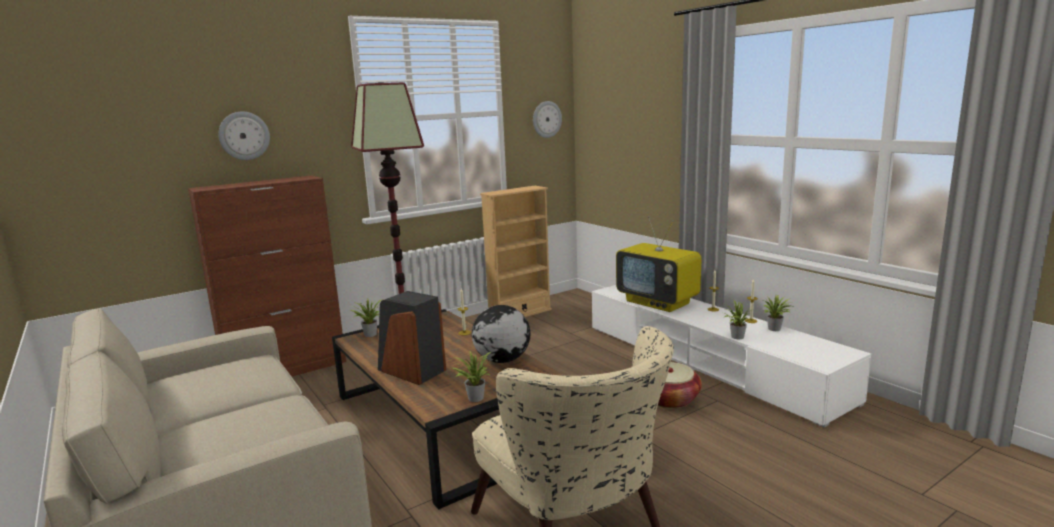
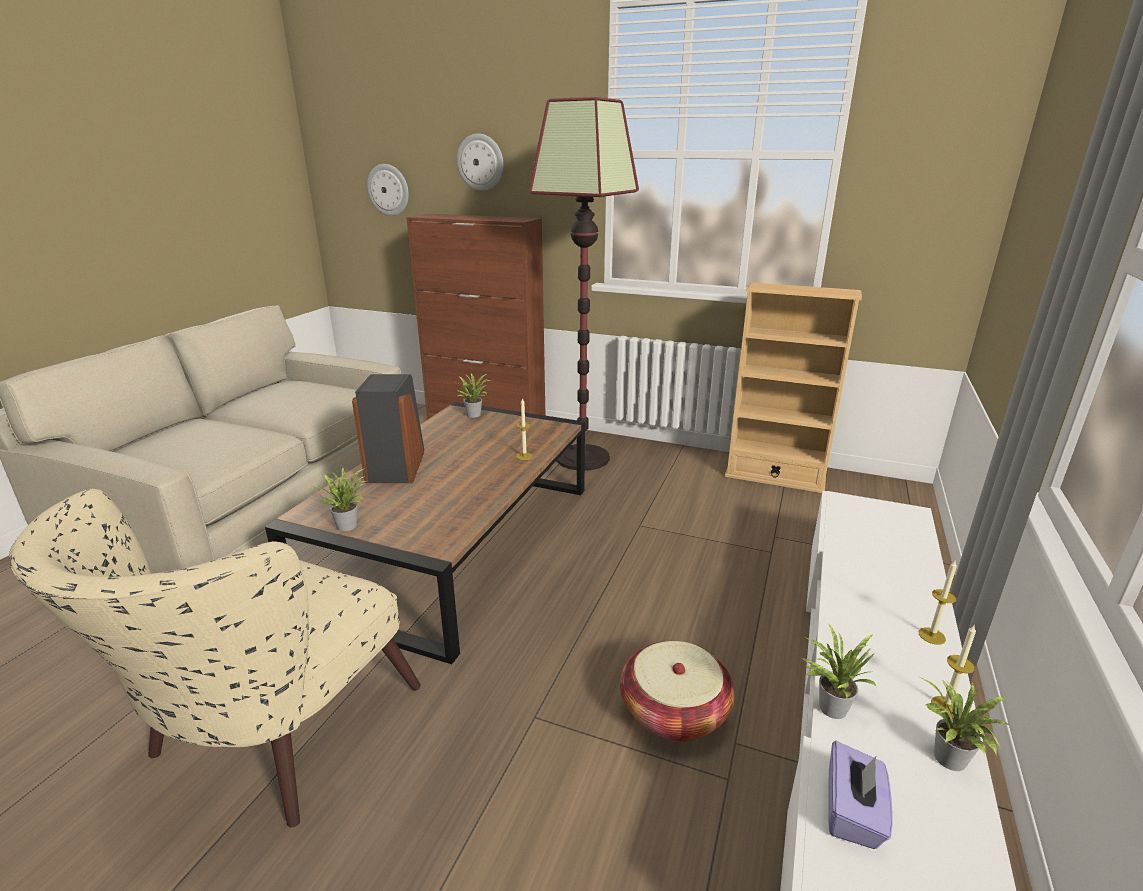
camera: 55 degrees right, 10 degrees up
(501, 360) = (462, 505): globe -> none
(546, 119) = (941, 174): wall clock -> wall clock (388, 190)
(658, 302) = (869, 563): television -> none
(787, 350) = (853, 813): none -> purple tissue box

